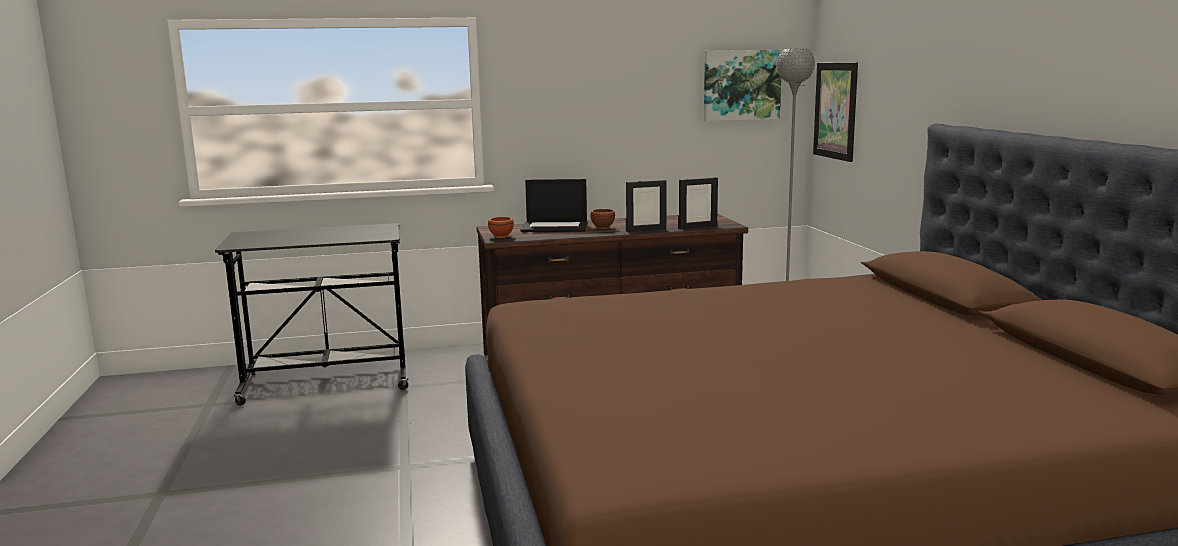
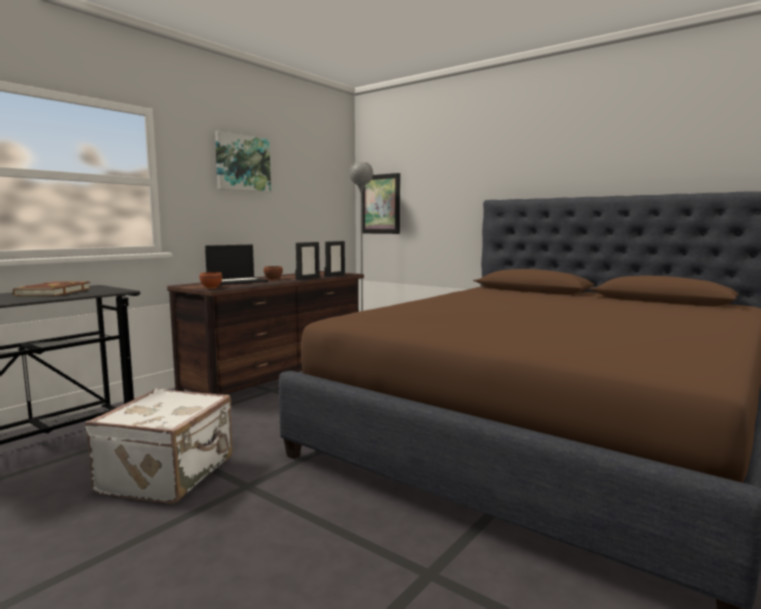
camera: 40 degrees left, 5 degrees down
(335, 232) = (52, 292): none -> brown book
(368, 435) = (170, 475): none -> white suitcase
(741, 85) = (322, 186): picture -> picture (242, 163)

